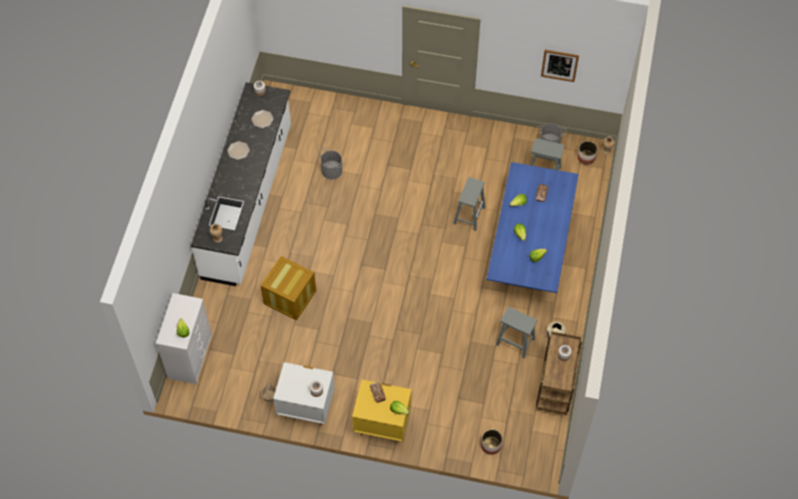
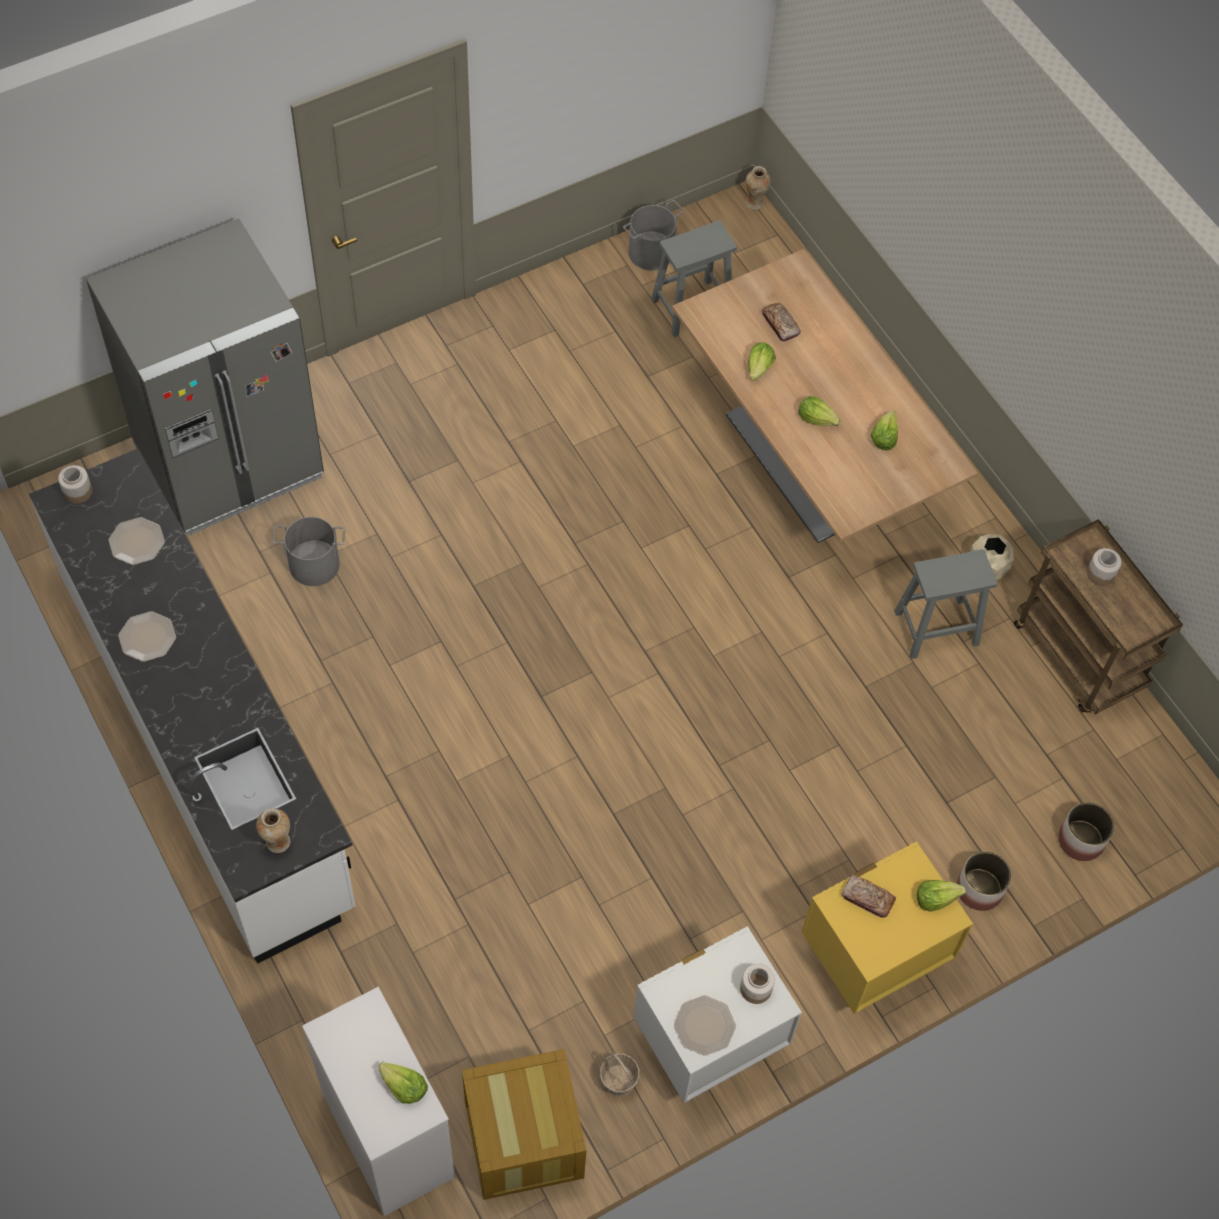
camera: 45 degrees left, 0 degrees up
(290, 297) = (468, 859): crate -> crate (523, 1139)
(291, 389) = (705, 1025): none -> plate
(337, 118) = (229, 462): none -> grey fridge
(469, 215) = (640, 467): grey stool -> none
(528, 254) = (806, 462): blue dining table -> beige dining table
(559, 65) = (638, 61): picture -> none
(586, 157) = (733, 235): planter -> planter (979, 889)

